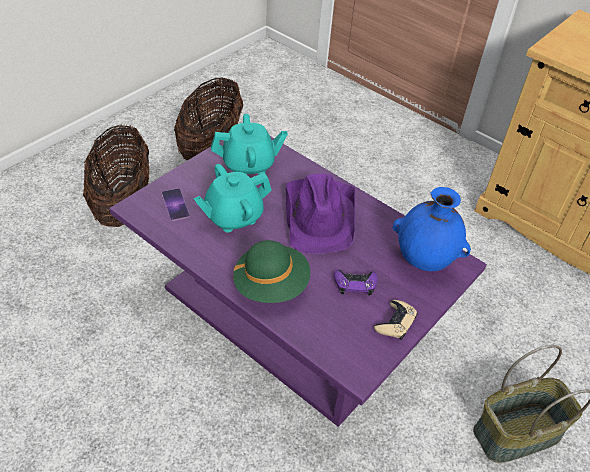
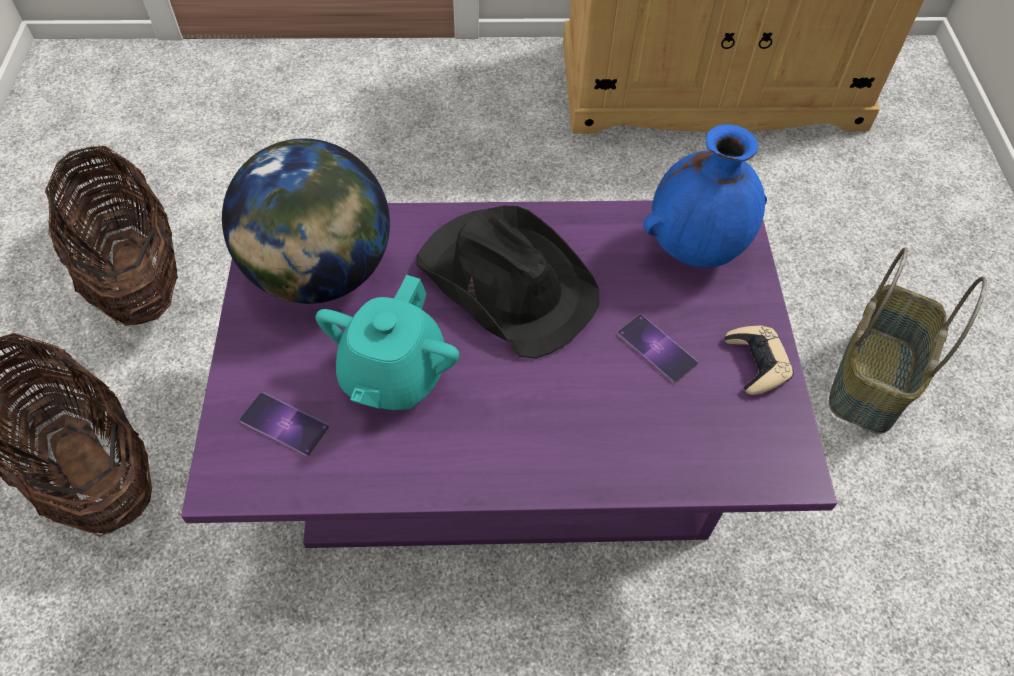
camera: 40 degrees left, 10 degrees up
(248, 164) = (321, 273): turquoise teapot -> globe
(271, 285) = (562, 439): green hat -> none
(320, 215) = (506, 280): purple hat -> black hat
(355, 284) = (656, 349): purple game controller -> phone

